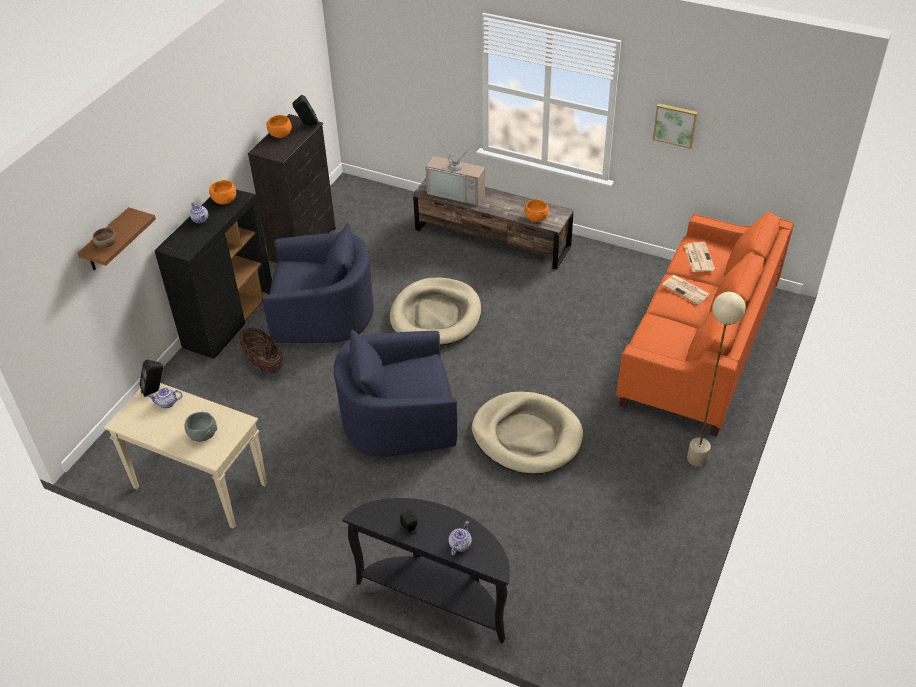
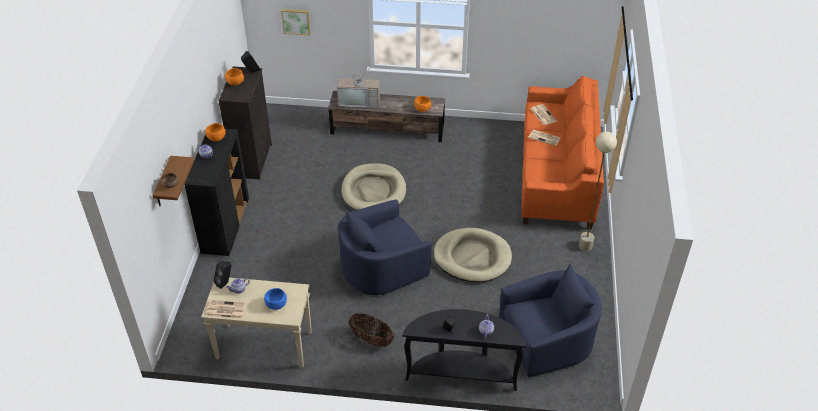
camera: 20 degrees left, 0 degrees up
(137, 425) = (225, 310): none -> newspaper
(202, 434) = (276, 304): grey bowl -> blue bowl
(264, 363) = (267, 251): basket -> basket (371, 339)
(323, 315) = (293, 207): blue armchair -> blue armchair (547, 340)
(675, 124) = (512, 28): picture -> picture (296, 21)

